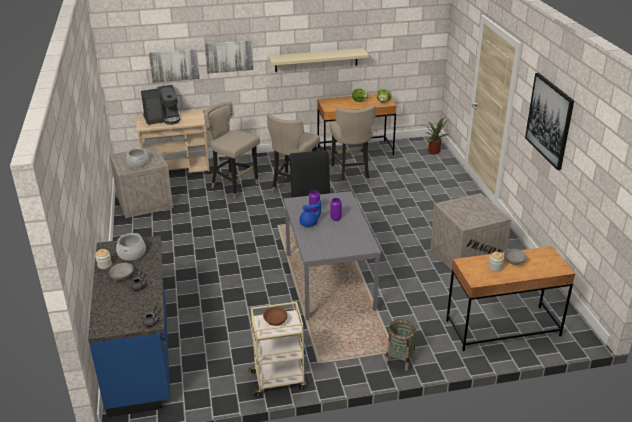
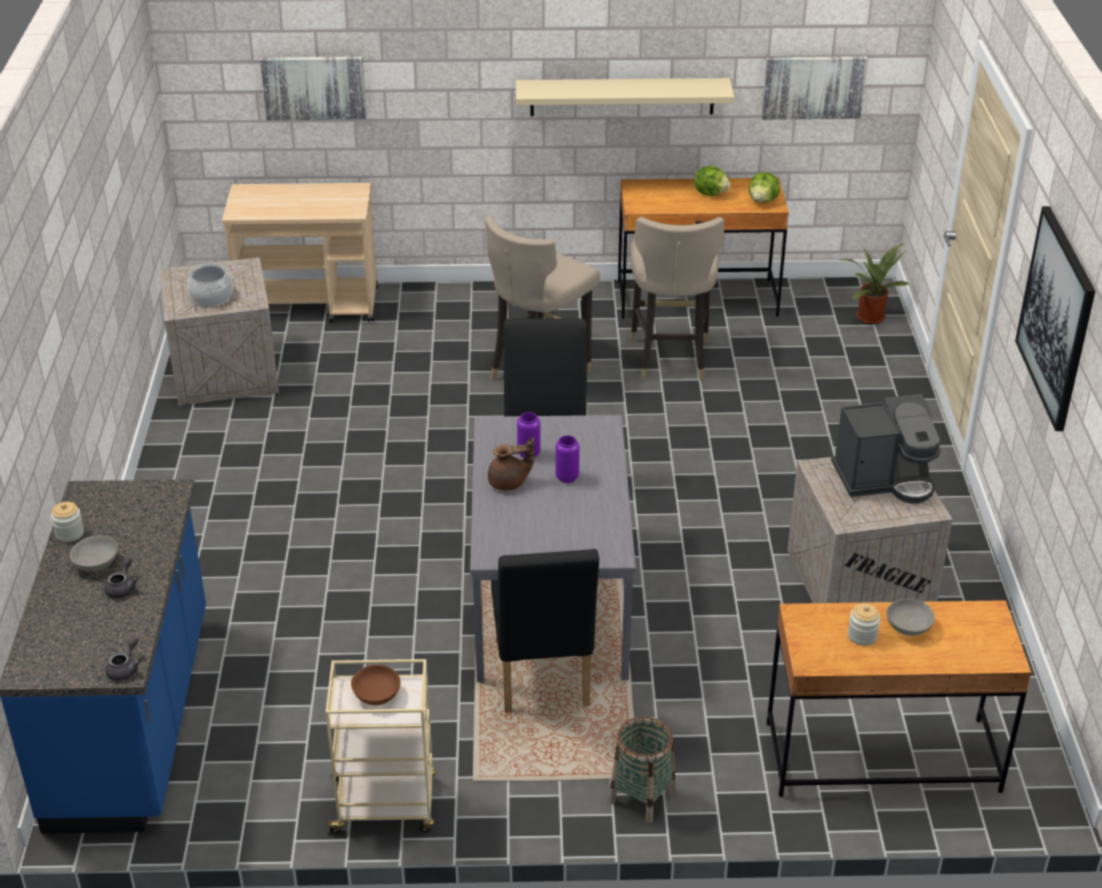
camera: 10 degrees right, 5 degrees up
(132, 254) = (128, 515): cooking pot -> none
(163, 119) = (282, 199): coffee machine -> coffee machine (884, 479)
(229, 56) = (431, 76): picture -> picture (813, 86)
(235, 186) = (417, 357): beige stool -> none
(309, 223) = (509, 483): blue teapot -> brown teapot
(336, 315) = (542, 680): none -> black chair

